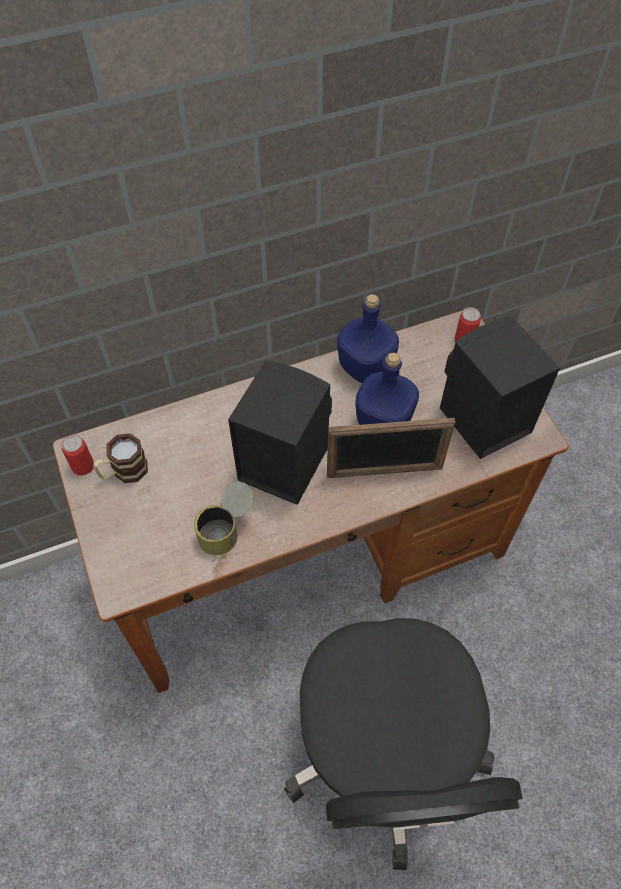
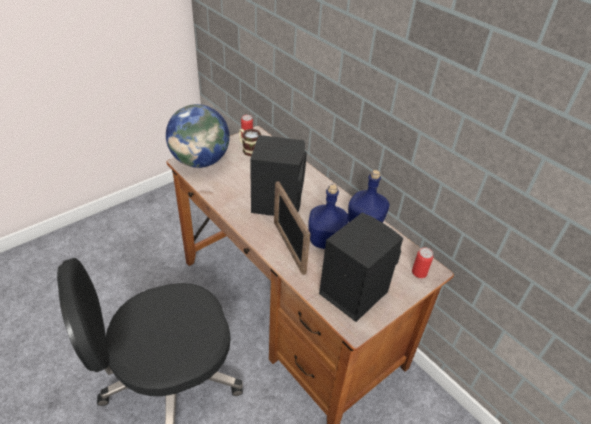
camera: 70 degrees right, 15 degrees down
(128, 558) = (200, 161): none -> globe
(227, 529) = (227, 190): can -> none

